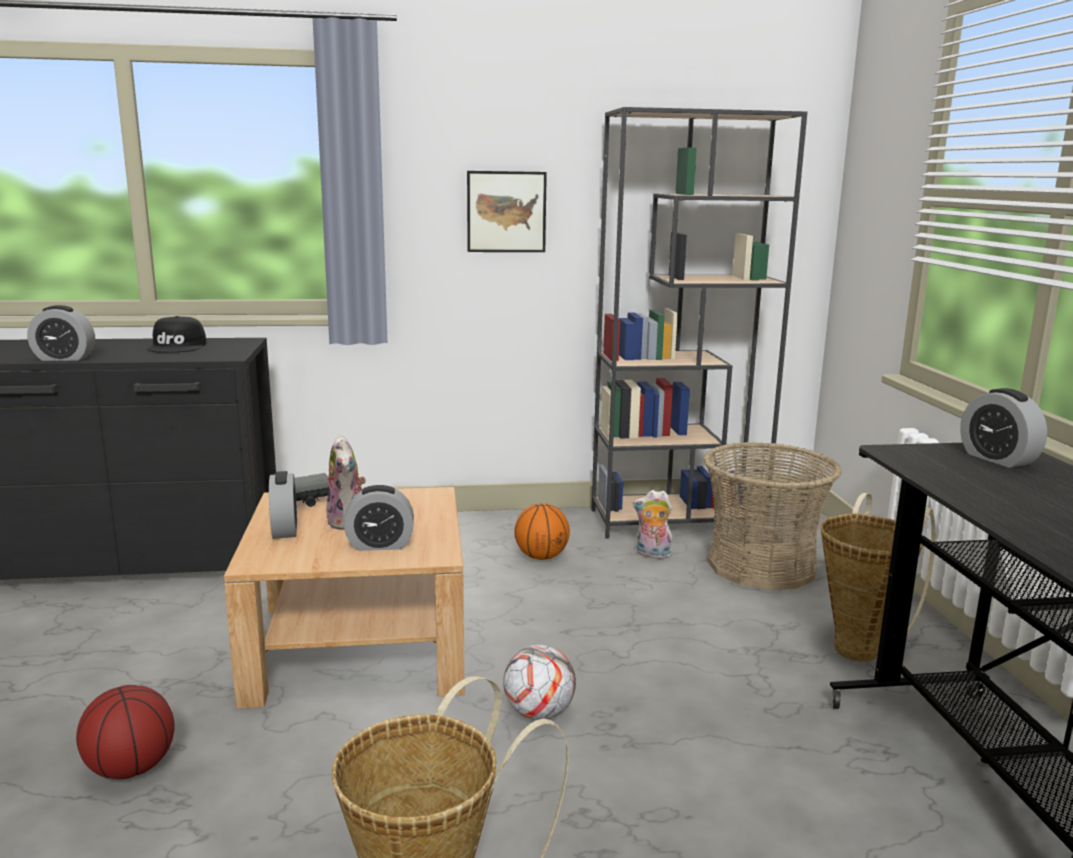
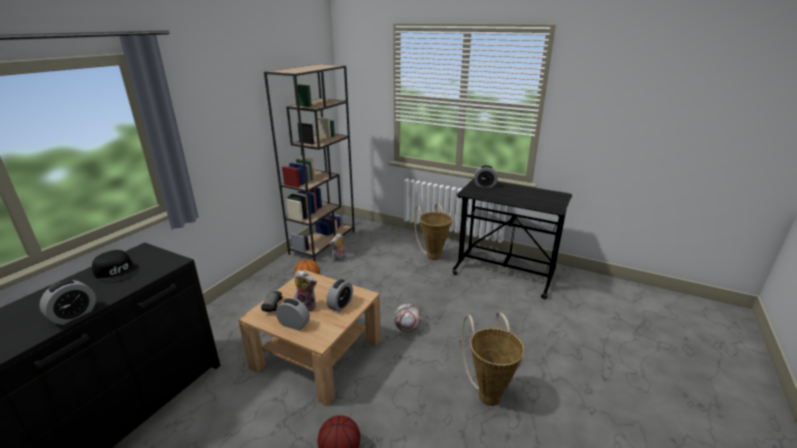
camera: 55 degrees left, 10 degrees up
(506, 212) = (231, 130): picture -> none
(762, 566) = (373, 244): basket -> none

